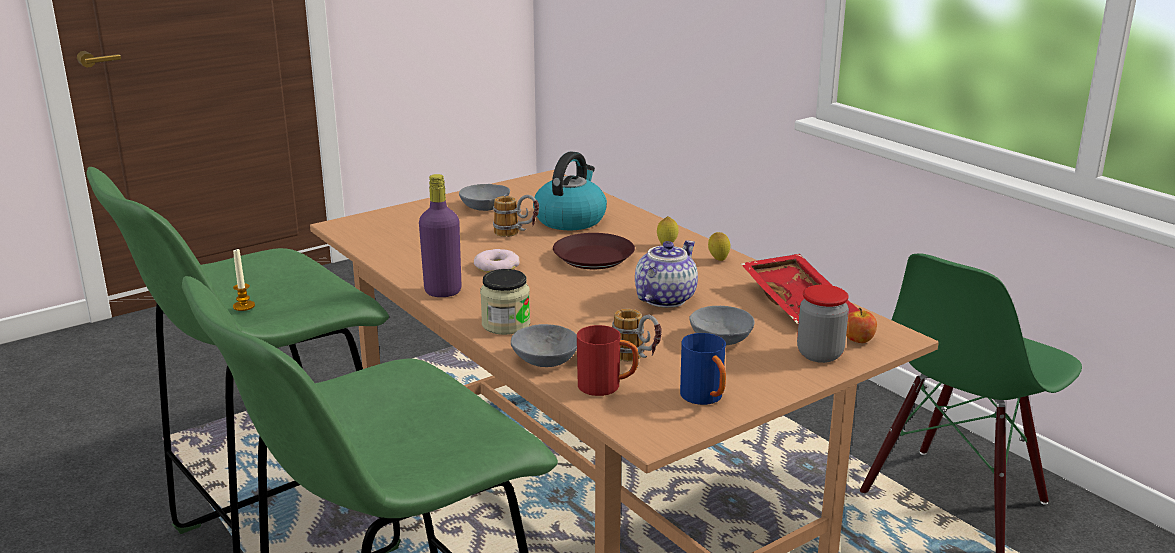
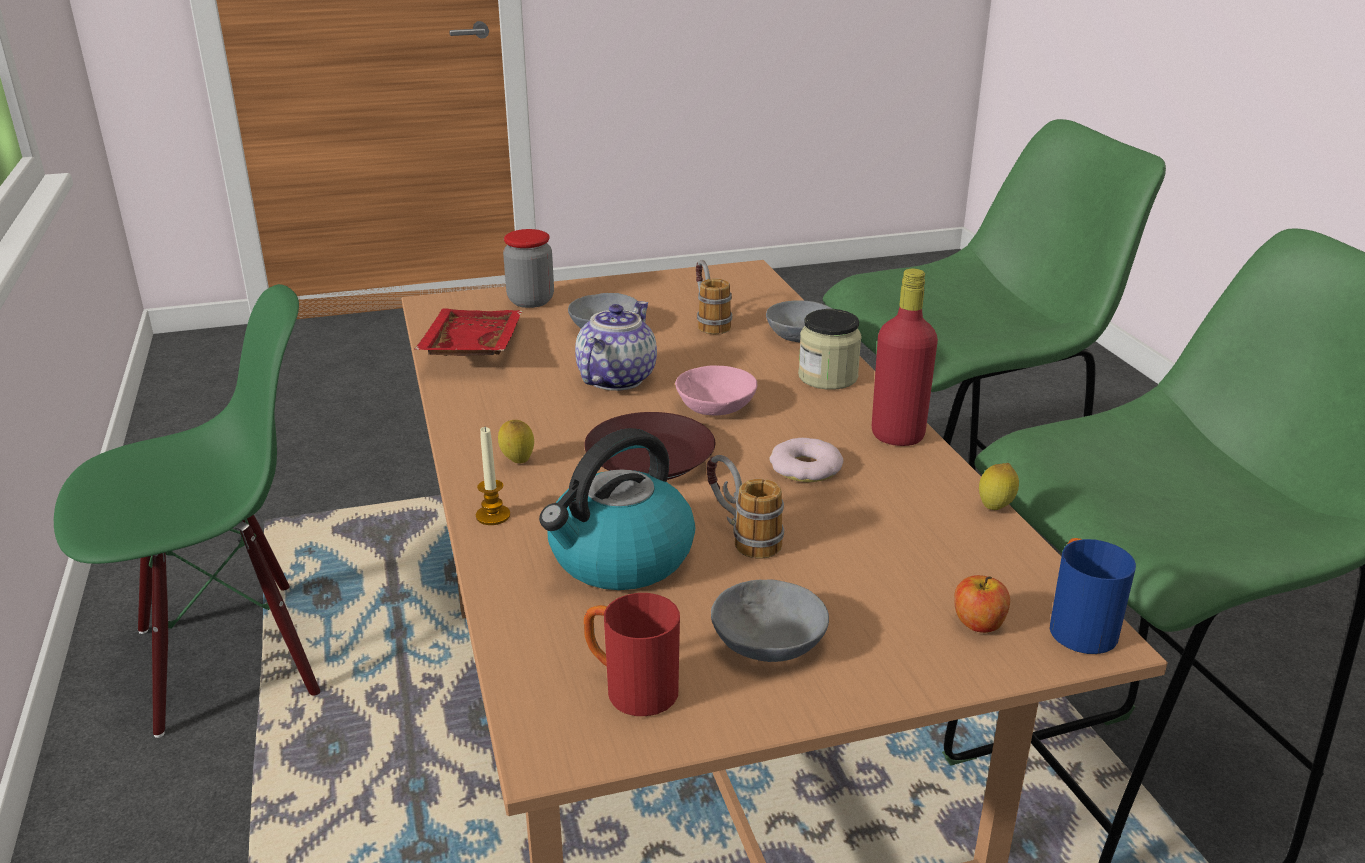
camera: 160 degrees left, 5 degrees up
(244, 306) = (1198, 494): candle -> candle (493, 516)
(443, 291) = (897, 436): purple bottle -> red bottle
(574, 290) = (717, 408): none -> pink bowl
(607, 387) = (756, 305): red mug -> red mug (630, 689)
(664, 298) = (615, 378): teapot -> teapot turned 150 degrees clockwise
(706, 399) = (677, 285): blue mug -> blue mug (1077, 625)
(718, 260) = (479, 422): lemon -> lemon (995, 509)
(858, 340) = (474, 306): apple -> apple (978, 624)

